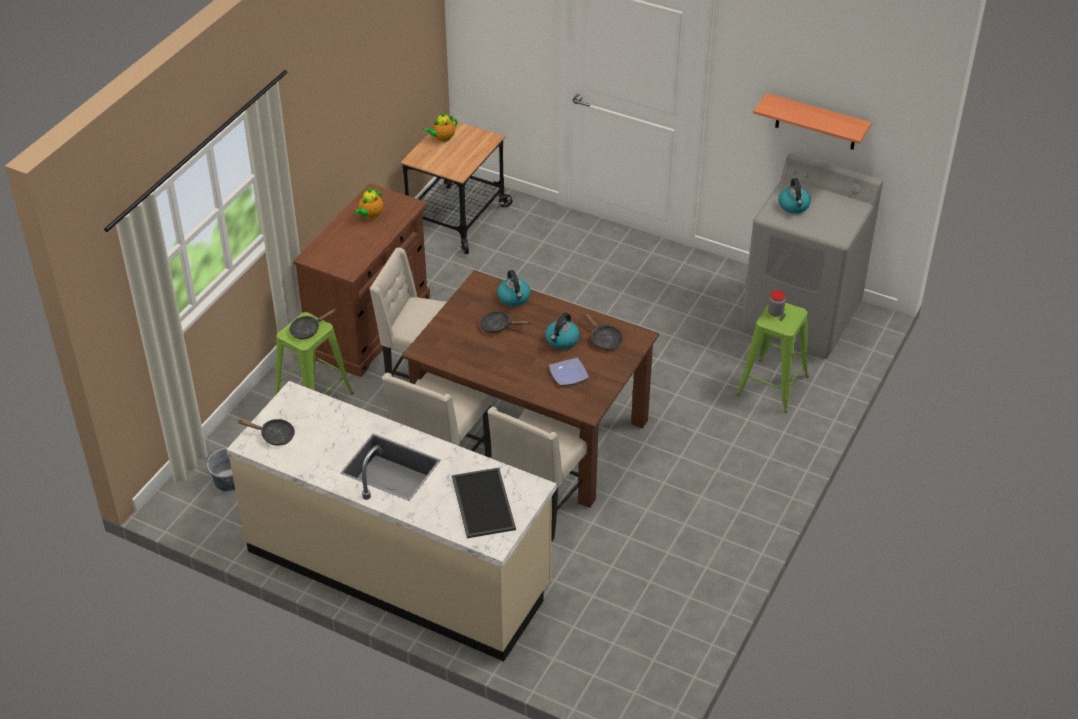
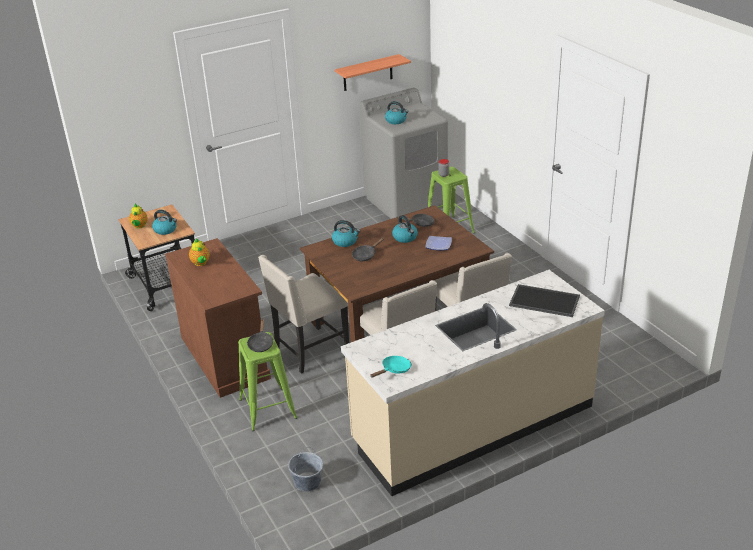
camera: 55 degrees left, 10 degrees down
(274, 435) = (394, 370): black frying pan -> turquoise frying pan
(451, 160) = (166, 230): none -> kettle

